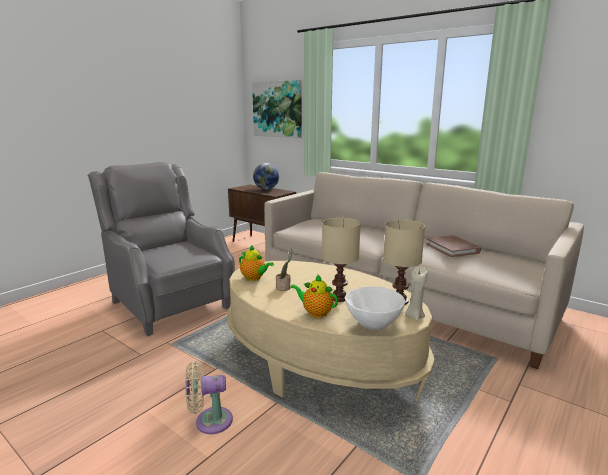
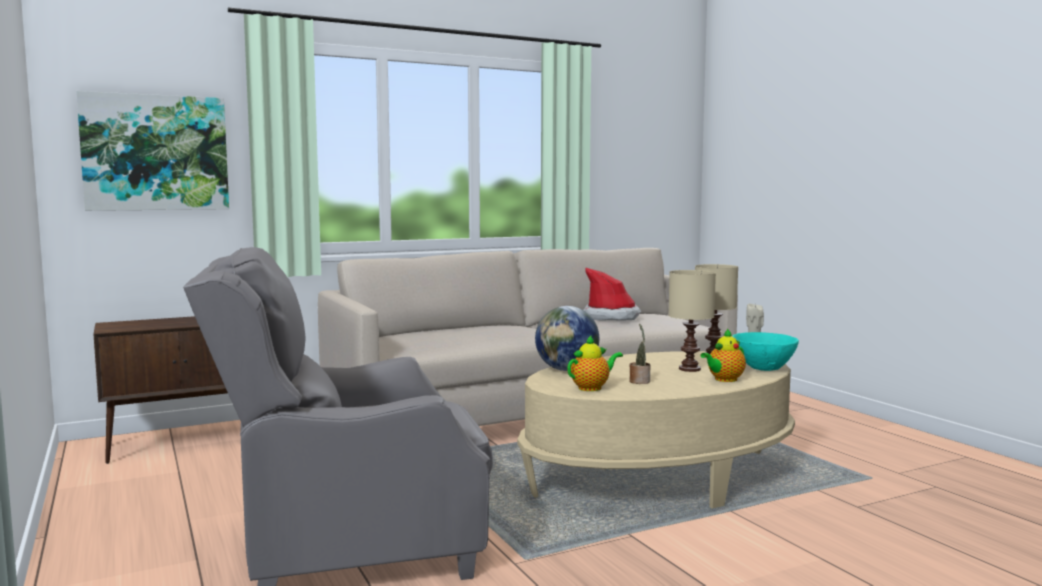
camera: 65 degrees left, 10 degrees down
(209, 421) = (754, 551): beige fan -> none
(266, 189) = (180, 320): globe -> globe (567, 370)
(373, 324) = (763, 369): white bowl -> turquoise bowl
(452, 248) = (611, 317): brown book -> hat

